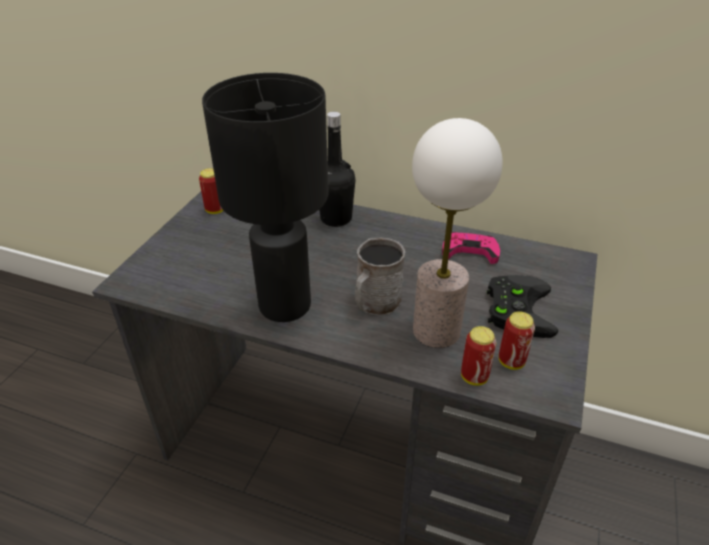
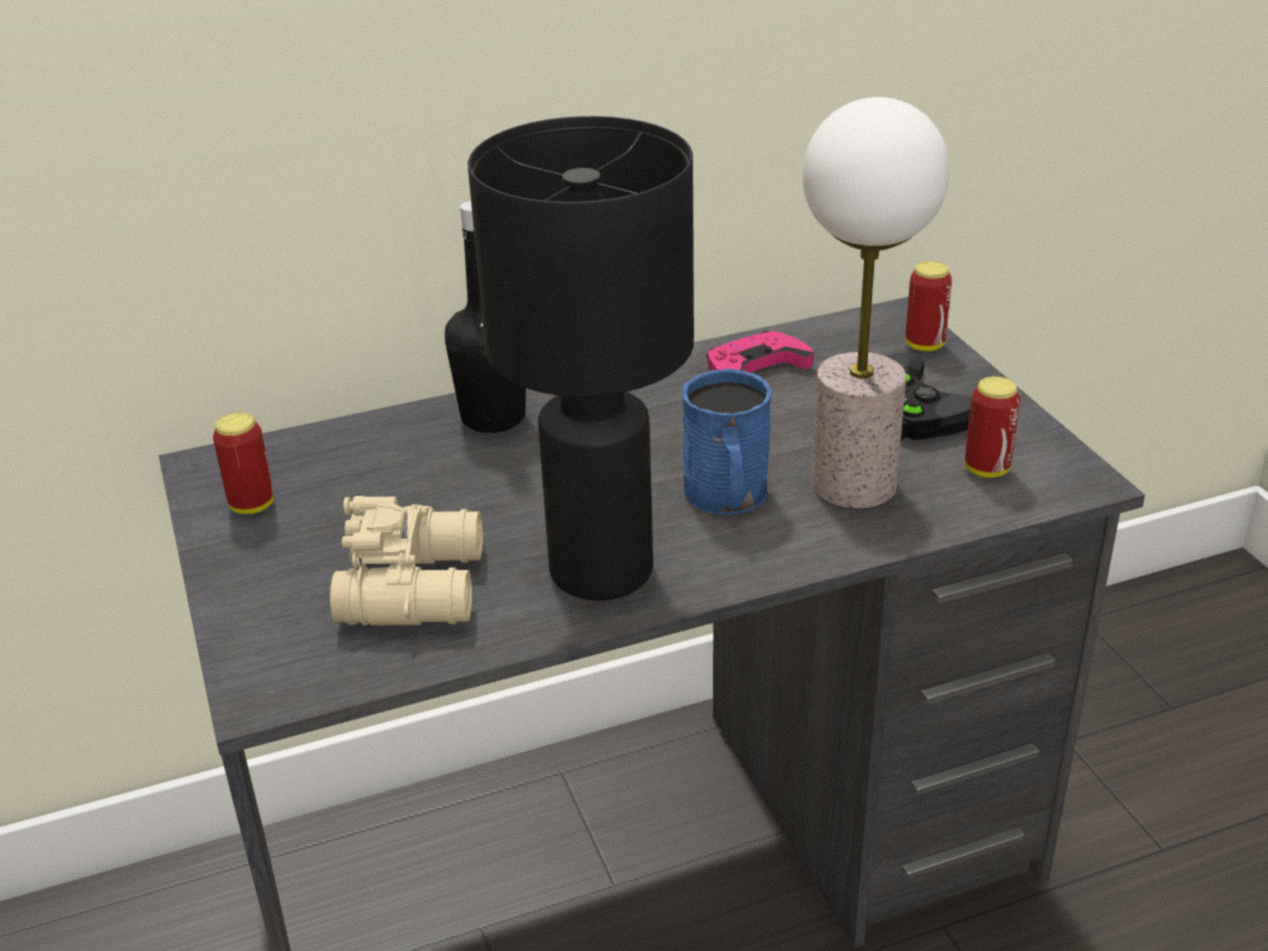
camera: 40 degrees left, 5 degrees down
(220, 271) = (417, 585): none -> beige binoculars
(375, 304) = (727, 497): grey mug -> blue mug
(474, 377) = (971, 510): can -> can (924, 345)

